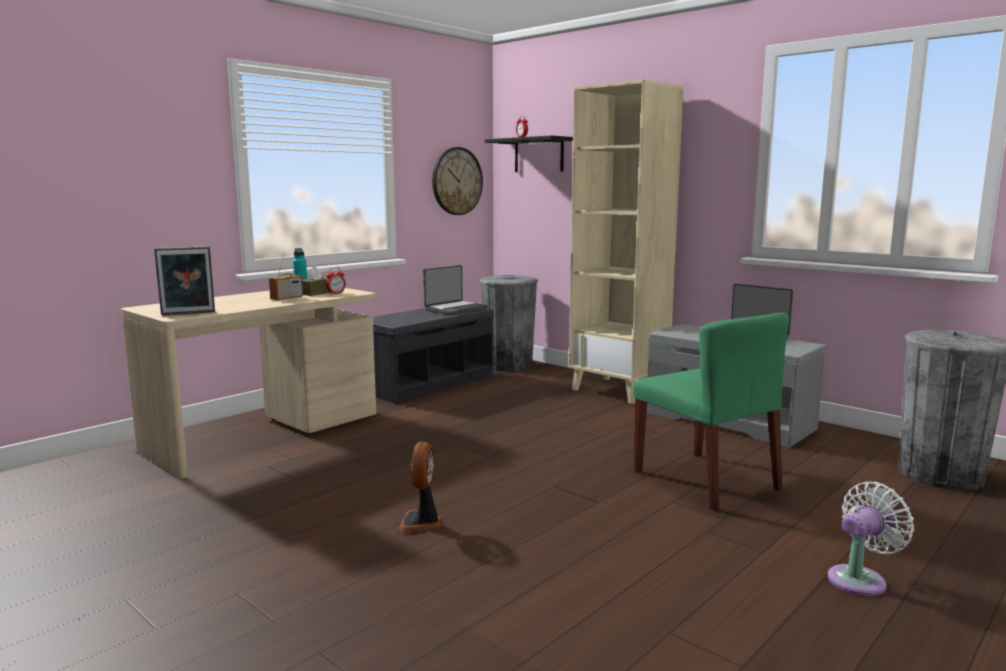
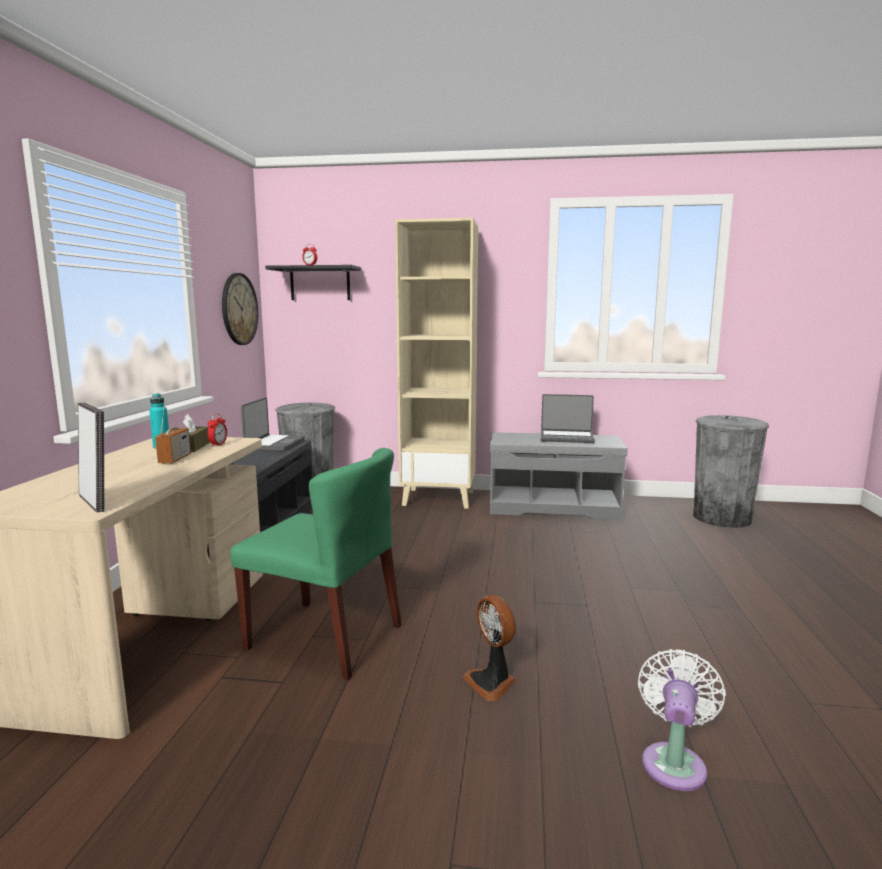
camera: 35 degrees left, 0 degrees up
(188, 314) = (96, 502): picture frame -> picture frame turned 75 degrees counterclockwise
(706, 480) = (620, 561): green chair -> green chair (326, 637)
(860, 579) = (814, 609): white fan -> white fan (674, 762)

